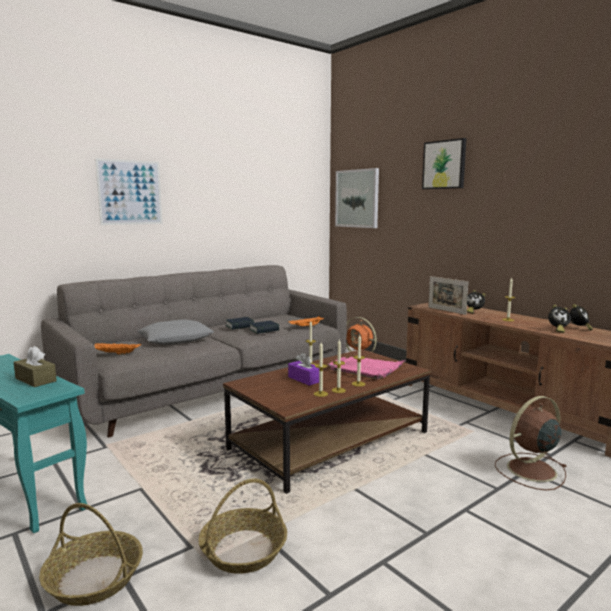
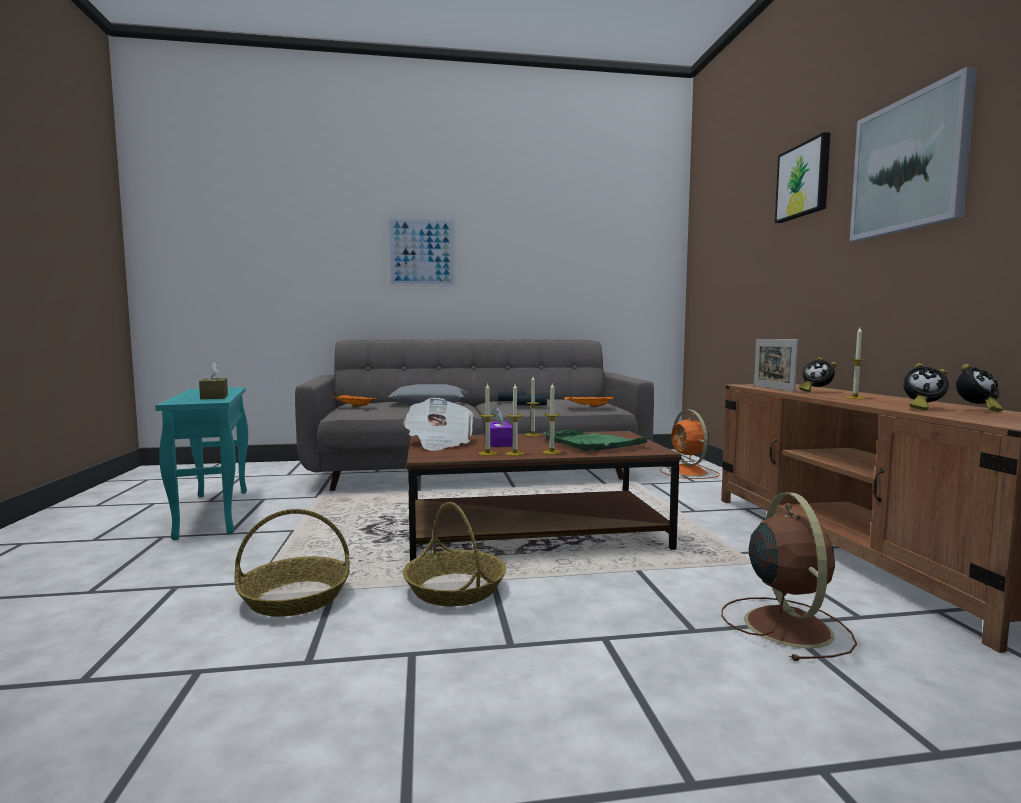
camera: 30 degrees right, 5 degrees down
(93, 578) = (156, 580): basket -> basket (454, 589)
(264, 388) = (439, 443): none -> newspaper
(357, 198) = (711, 255): picture -> picture (909, 164)
(366, 369) = (592, 444): pink tray -> green tray
(530, 470) = (786, 625): brown fan -> brown fan turned 90 degrees clockwise

